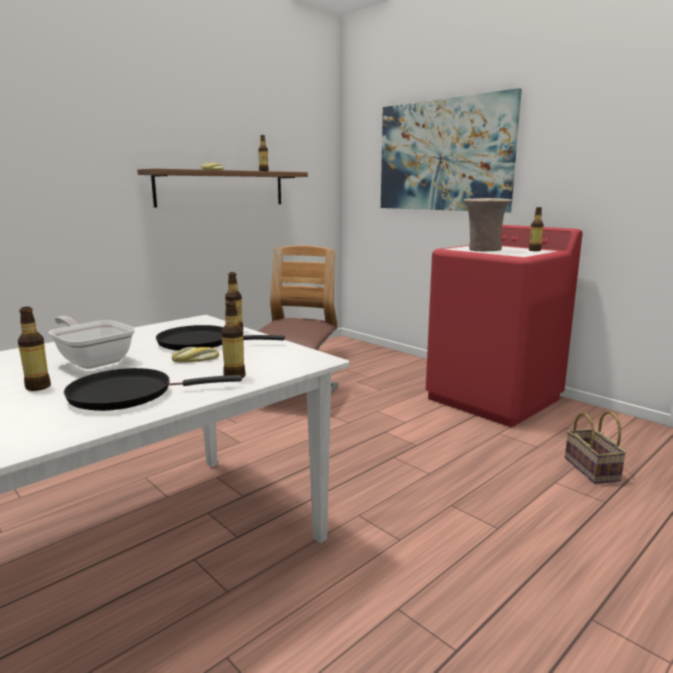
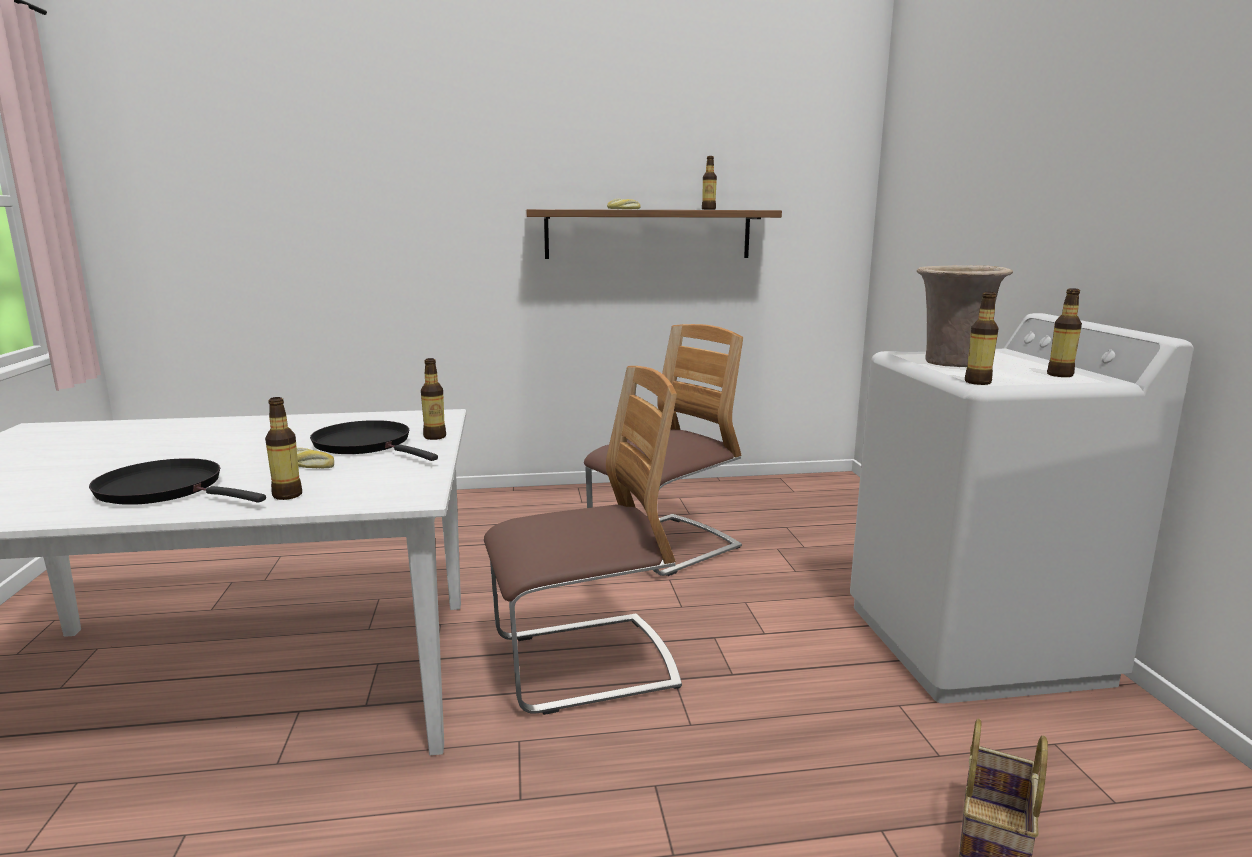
camera: 35 degrees right, 0 degrees up
(38, 387) = (137, 462): bottle -> bottle (977, 382)
(93, 360) = (236, 444): frying pan -> none
(337, 466) = (584, 664): none -> chair
(443, 155) = (998, 181): picture -> none
(494, 399) = (975, 643): red washing machine -> white washing machine

